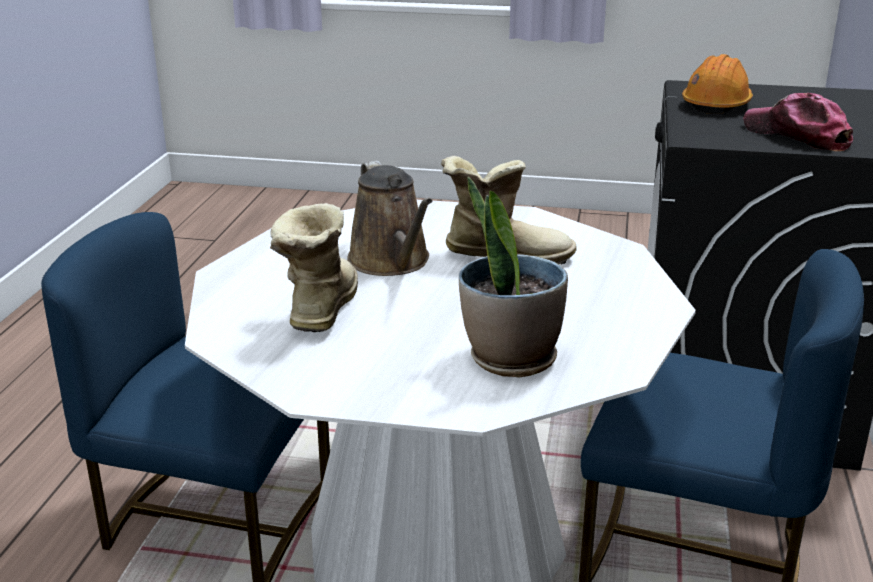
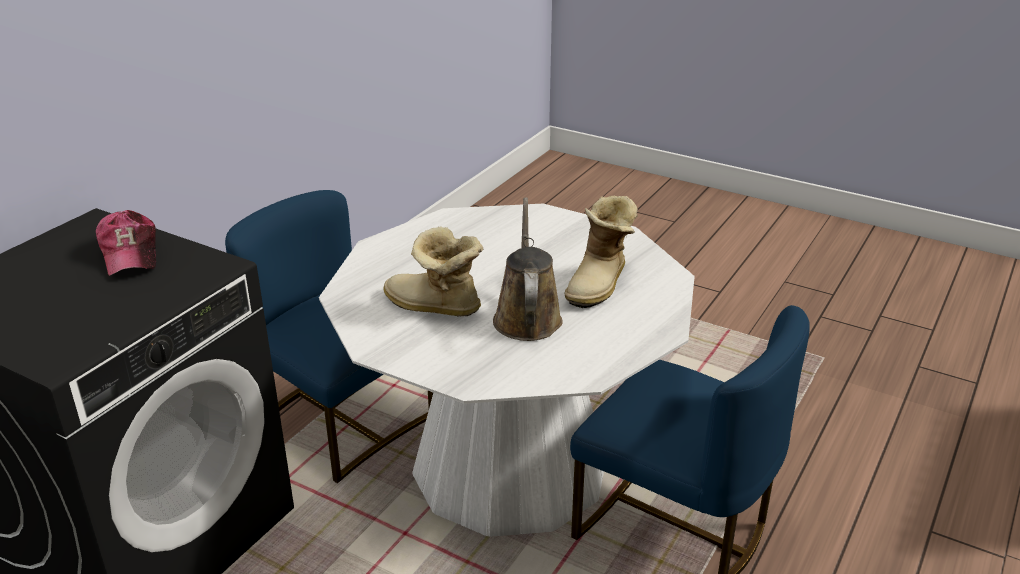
camera: 160 degrees left, 5 degrees up
(510, 359) = (500, 232): potted plant -> none
(716, 105) = (101, 316): orange hard hat -> none

